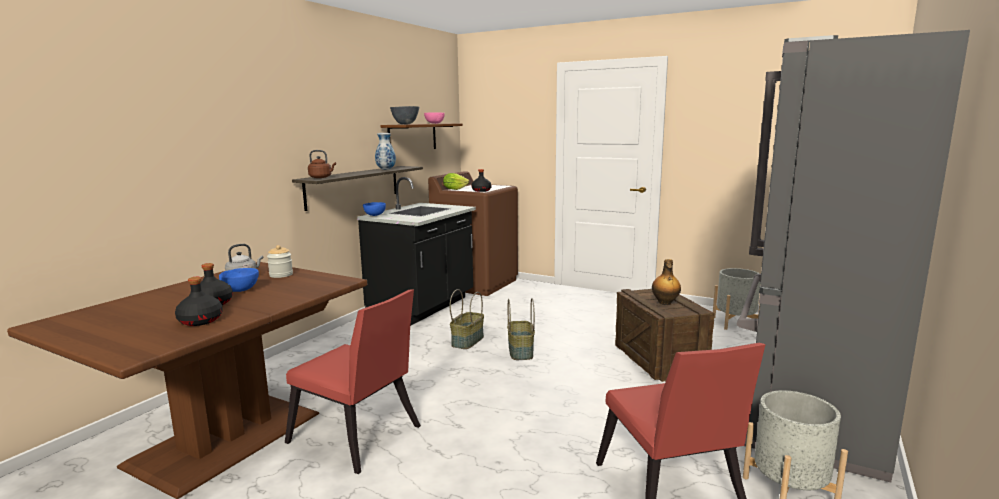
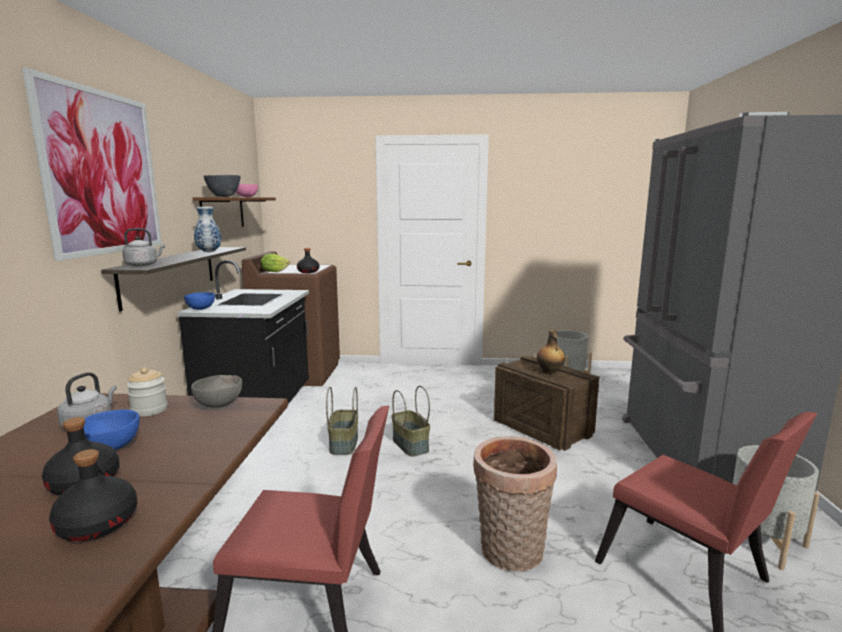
camera: 25 degrees left, 0 degrees up
(298, 109) = (103, 173): none -> picture
(321, 177) = (143, 265): brown kettle -> grey kettle
(321, 277) = (220, 405): none -> grey bowl
(529, 440) = (510, 554): none -> basket

